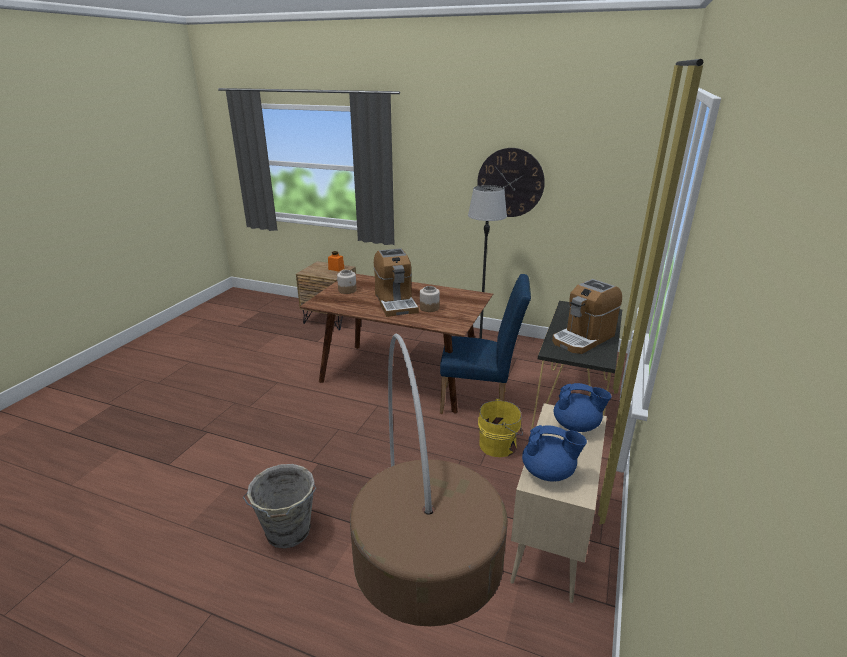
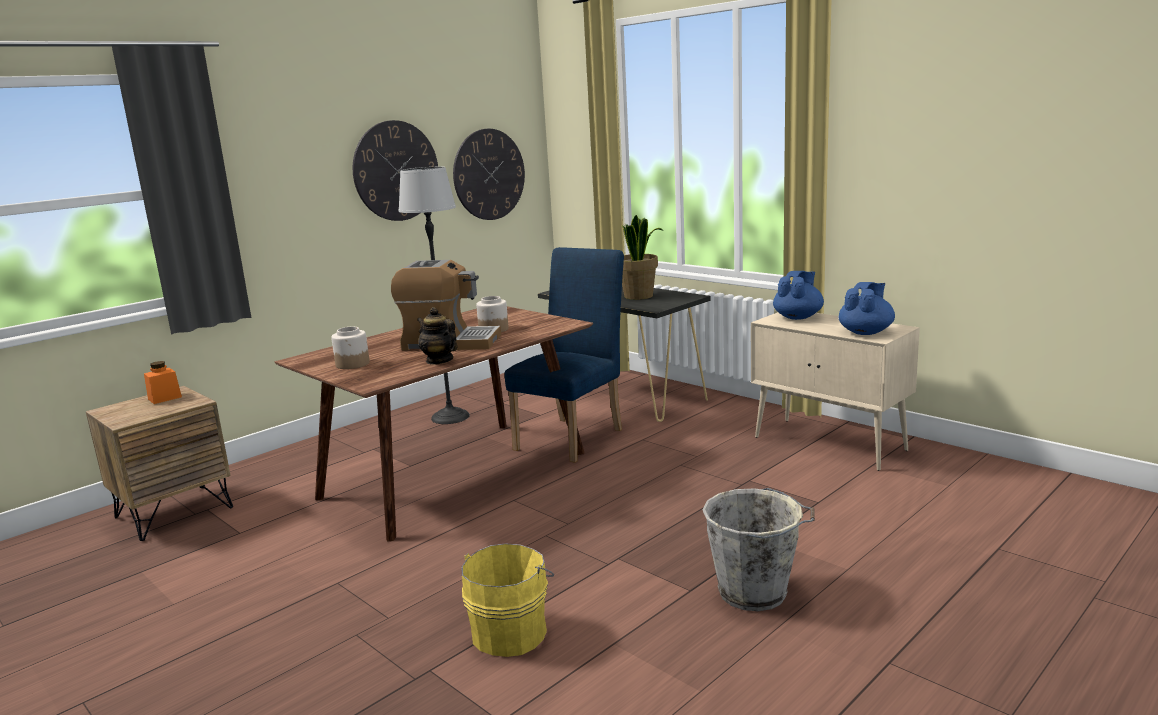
camera: 65 degrees left, 10 degrees down
(359, 309) = (439, 360): none -> teapot
(413, 639) = (941, 527): floor lamp -> none
(499, 445) = (668, 440): yellow bucket -> yellow bucket (511, 631)
(583, 338) = (639, 296): coffee machine -> potted plant
(593, 200) = (489, 174): none -> wall clock

